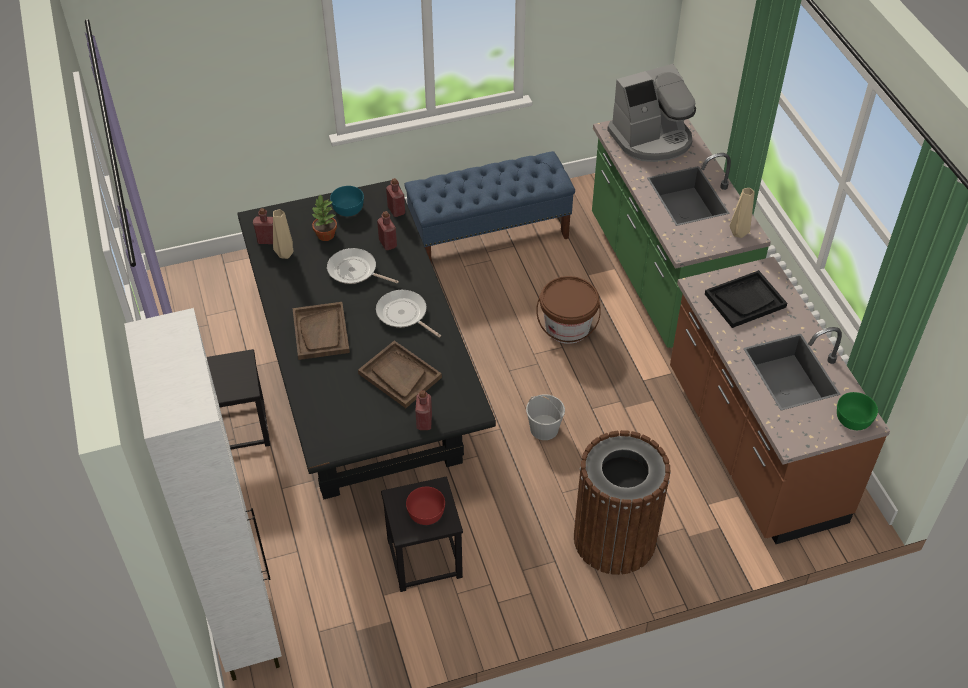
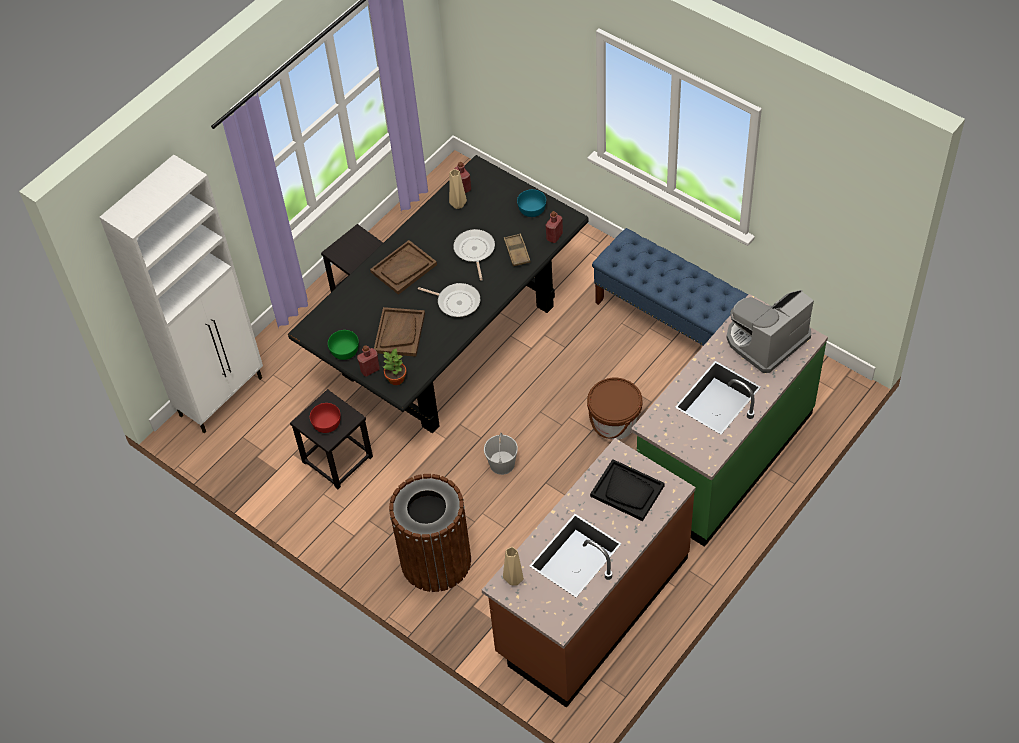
camera: 60 degrees right, 5 degrees up
(325, 235) = (495, 214): potted plant -> potted plant (395, 379)
(388, 243) = (517, 252): red bottle -> brown tray
(404, 314) = (456, 302): frying pan -> frying pan turned 105 degrees clockwise
(652, 139) = (765, 340): coffee machine -> coffee machine turned 105 degrees clockwise
(739, 233) = (703, 452): beige vase -> beige vase (515, 580)
(853, 419) = (556, 616): green bowl -> green bowl (345, 350)

